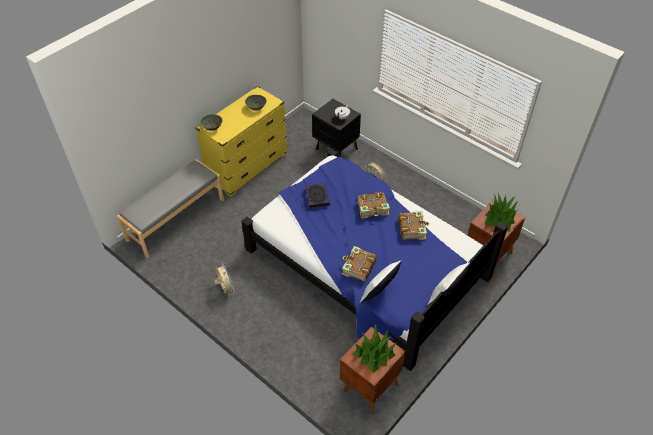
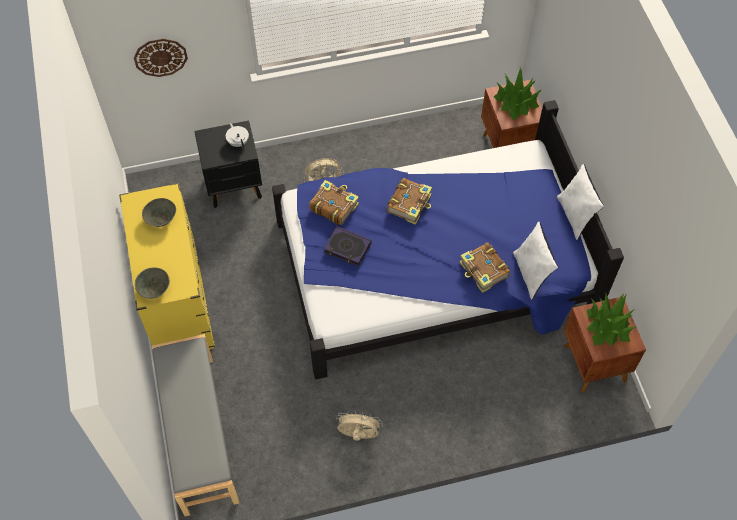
camera: 55 degrees left, 10 degrees up
(334, 38) = (160, 57): none -> wall clock
(412, 228) = (466, 187): book -> book (333, 206)

